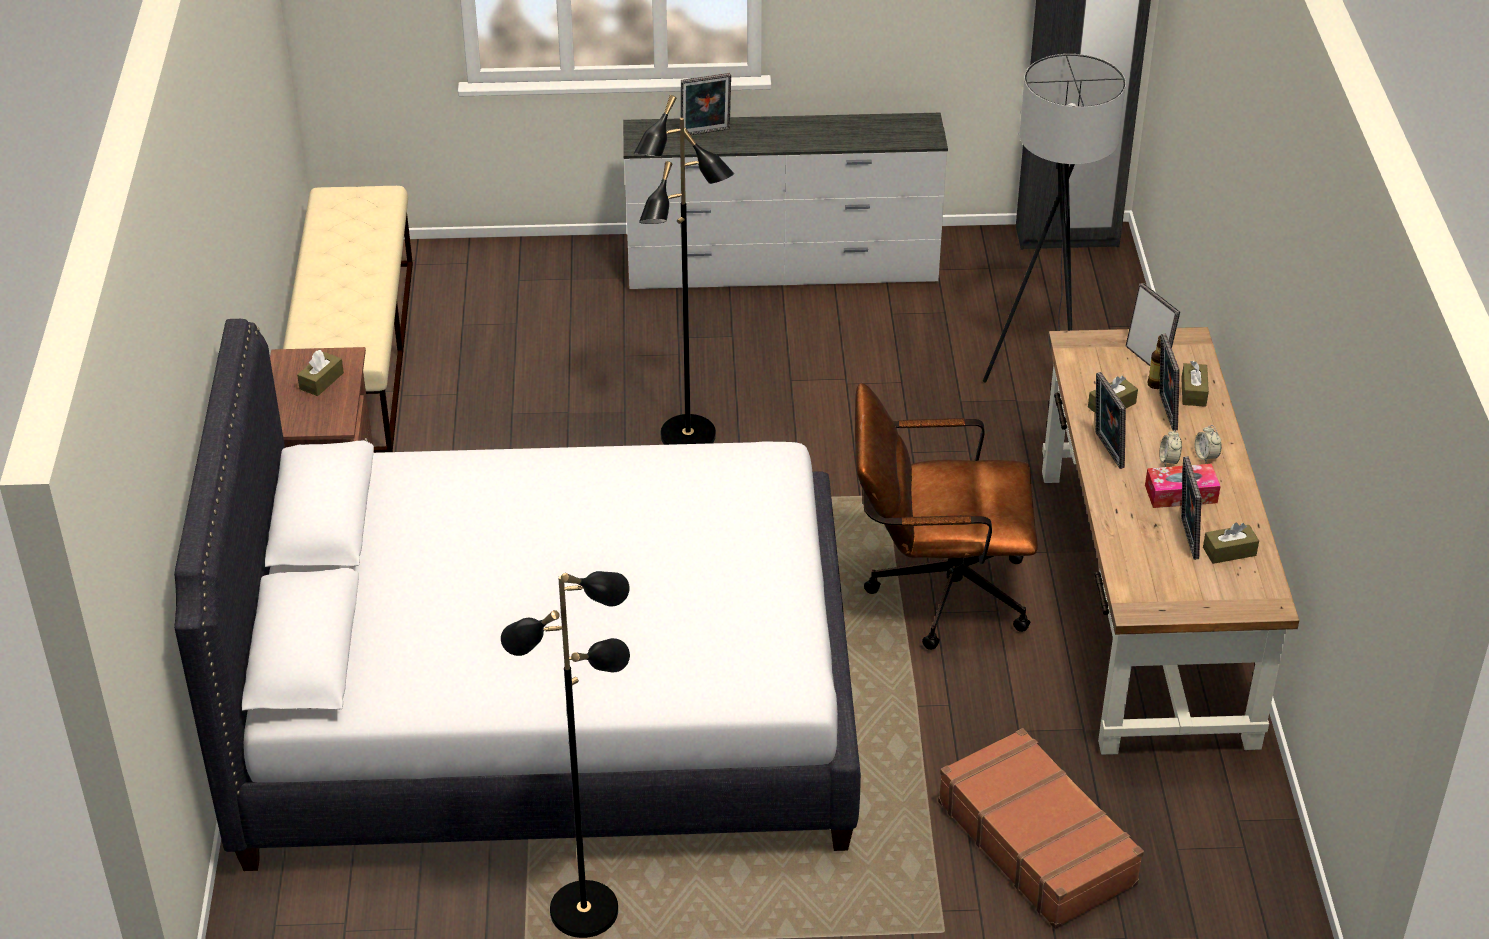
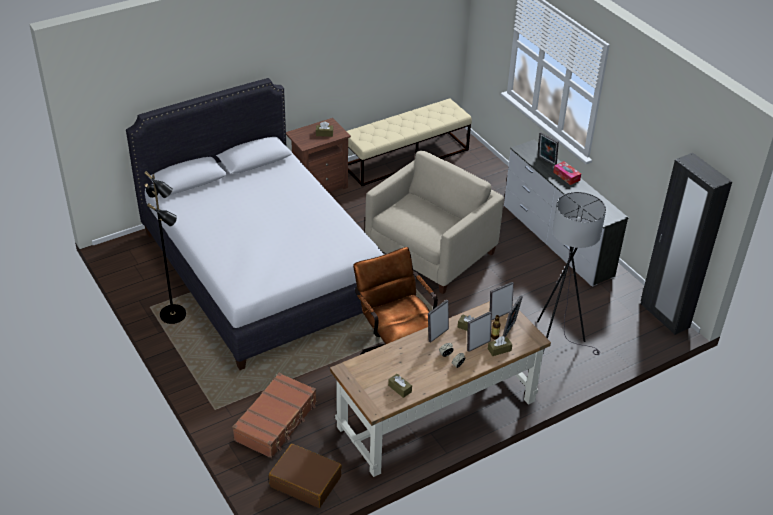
camera: 60 degrees right, 0 degrees up
(688, 437) = (430, 252): black floor lamp -> beige armchair
(1181, 494) = (426, 364): tissue box -> tissue box (566, 176)
(1185, 538) = (398, 373): picture frame -> picture frame (499, 314)
(1225, 852) = (306, 481): none -> brown suitcase

